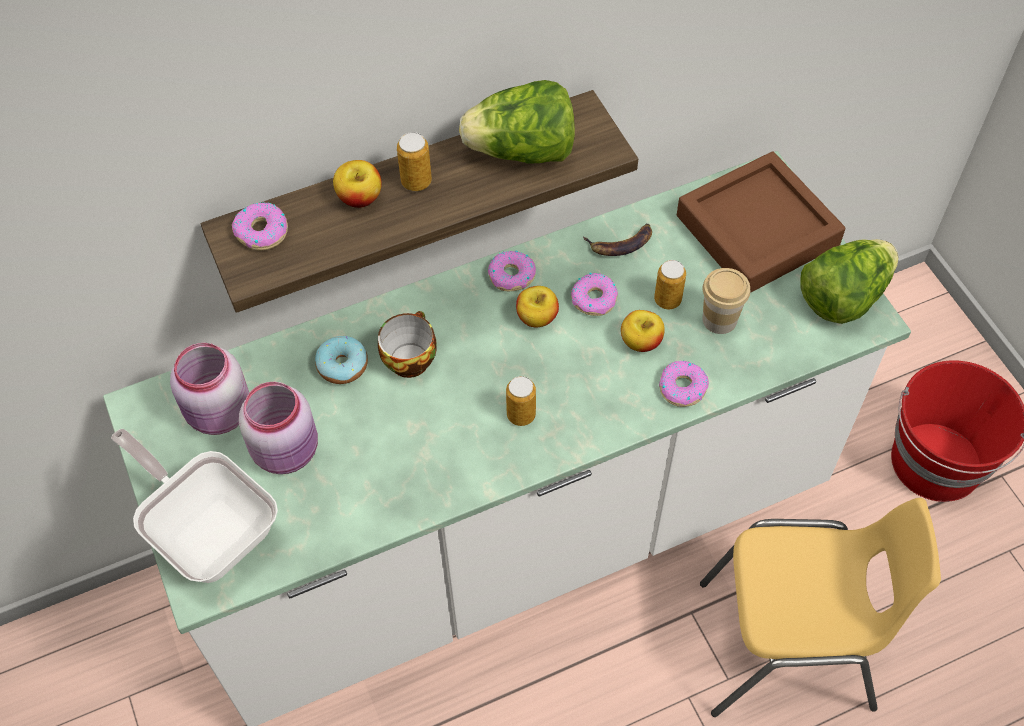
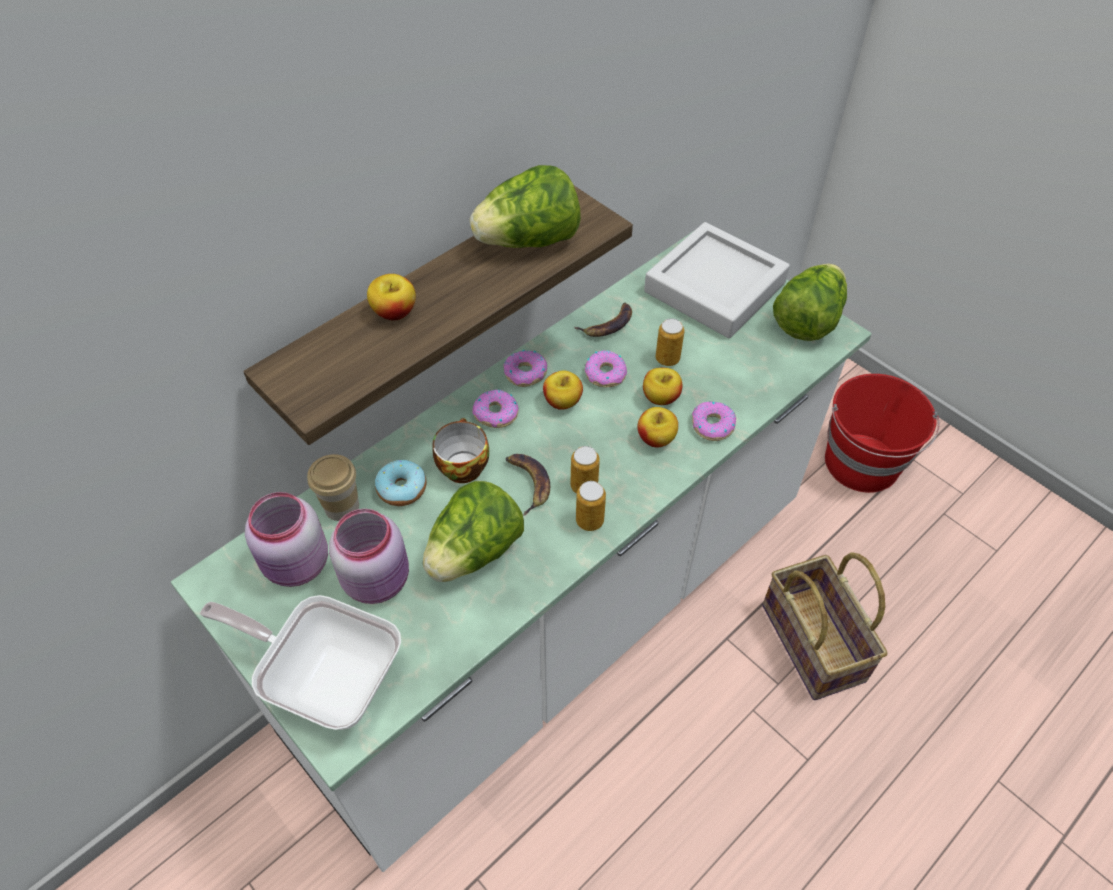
camera: 20 degrees left, 5 degrees down
(262, 232) = (309, 364): donut -> donut (496, 413)
(387, 451) = (474, 552): none -> lettuce
(416, 181) = (442, 286): can -> can (589, 520)
(466, 395) = (528, 483): none -> banana
(616, 385) = (656, 438): none -> apple
(719, 319) = (717, 363): cup -> cup (341, 506)
(757, 230) = (714, 287): brown tray -> grey tray
(788, 648) = (814, 642): yellow chair -> basket

